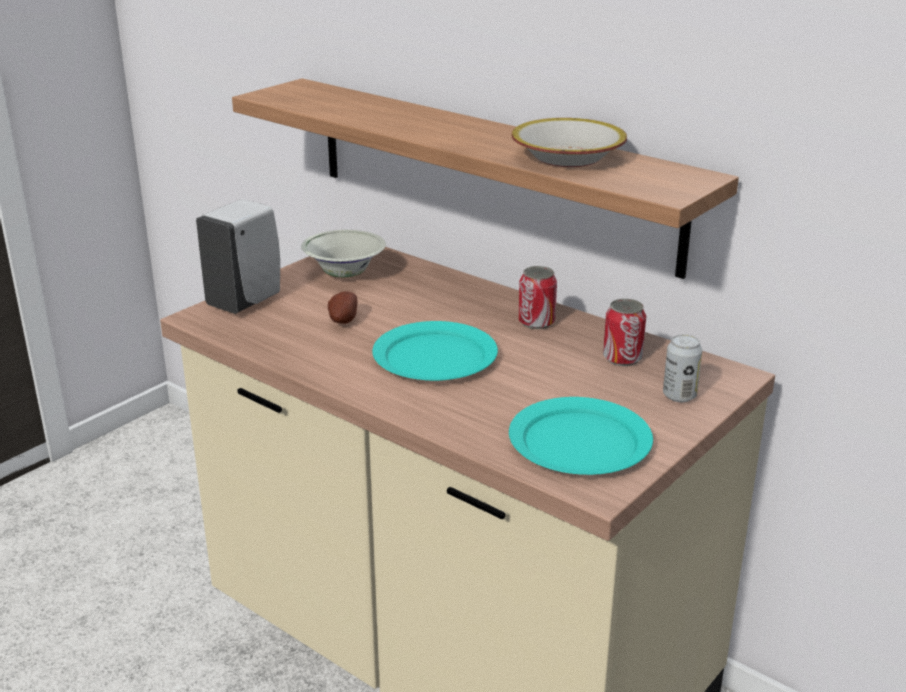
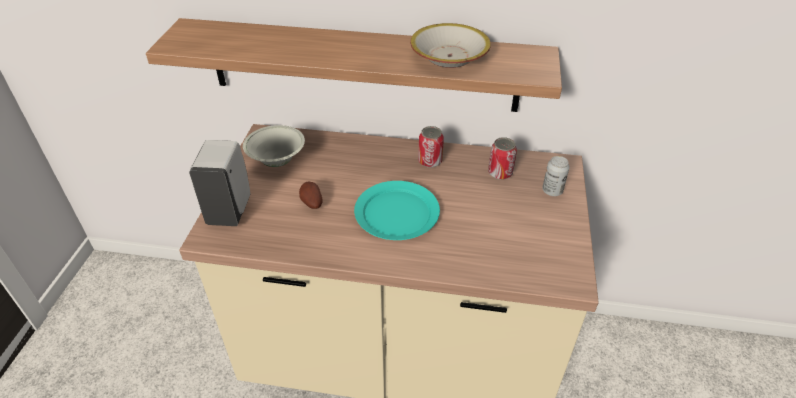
camera: 30 degrees left, 15 degrees up
(579, 442) = (534, 249): turquoise plate -> none

